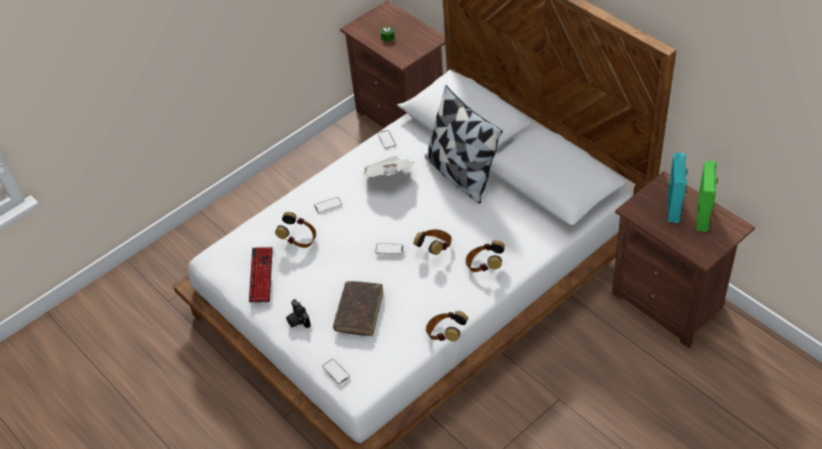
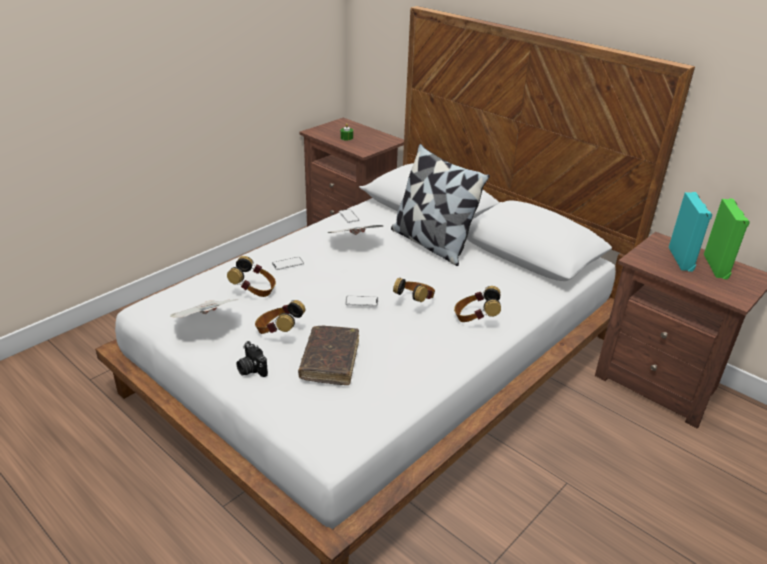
camera: 10 degrees left, 15 degrees down
(261, 275) = (206, 322): keyboard -> newspaper
(336, 372) = (302, 426): phone -> none
(445, 334) = (442, 385): headphones -> headphones (278, 332)

